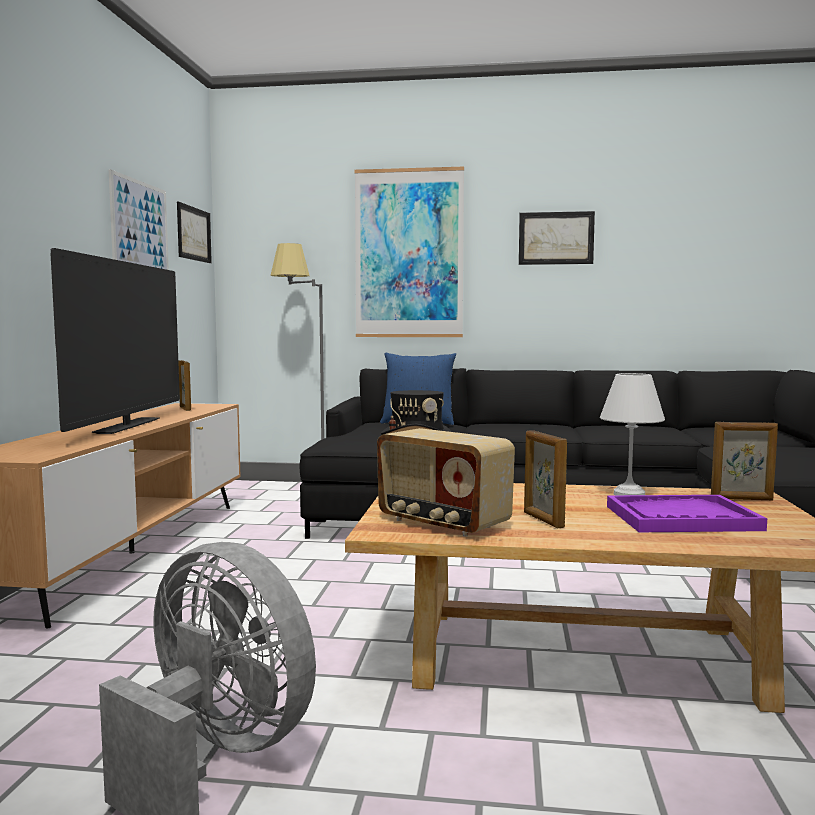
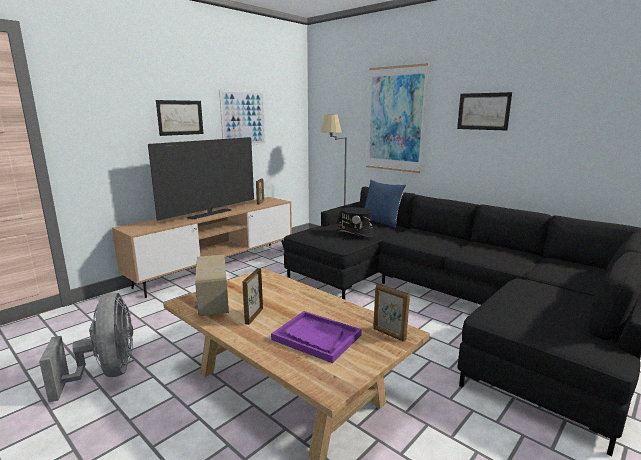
camera: 35 degrees right, 10 degrees up
(194, 234) = (288, 109): picture -> picture (180, 117)
(628, 494) = (337, 311): white table lamp -> none

